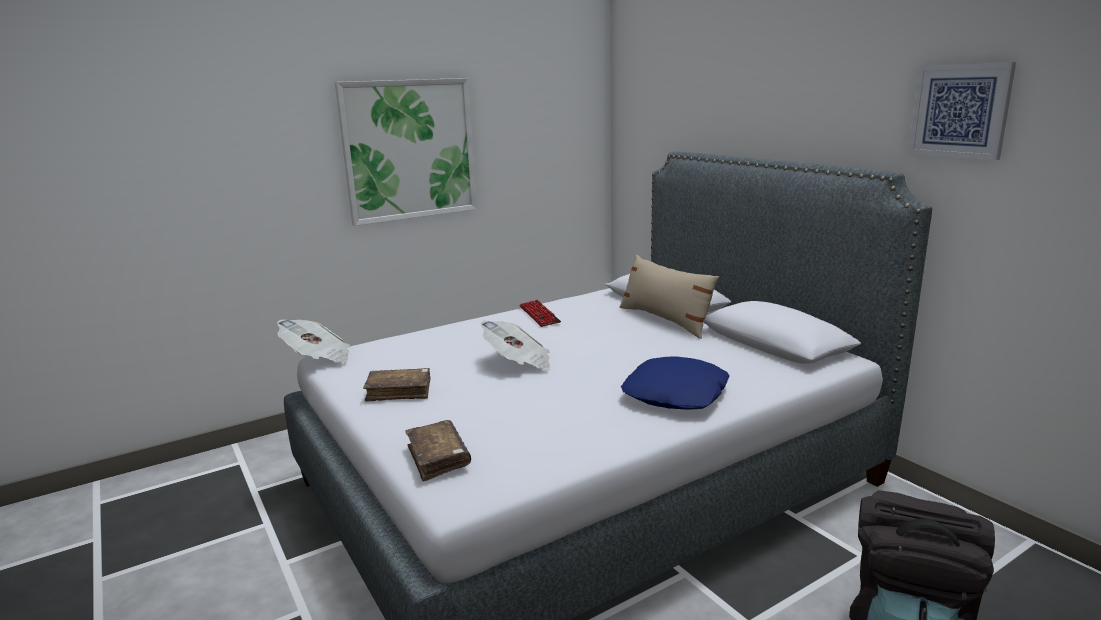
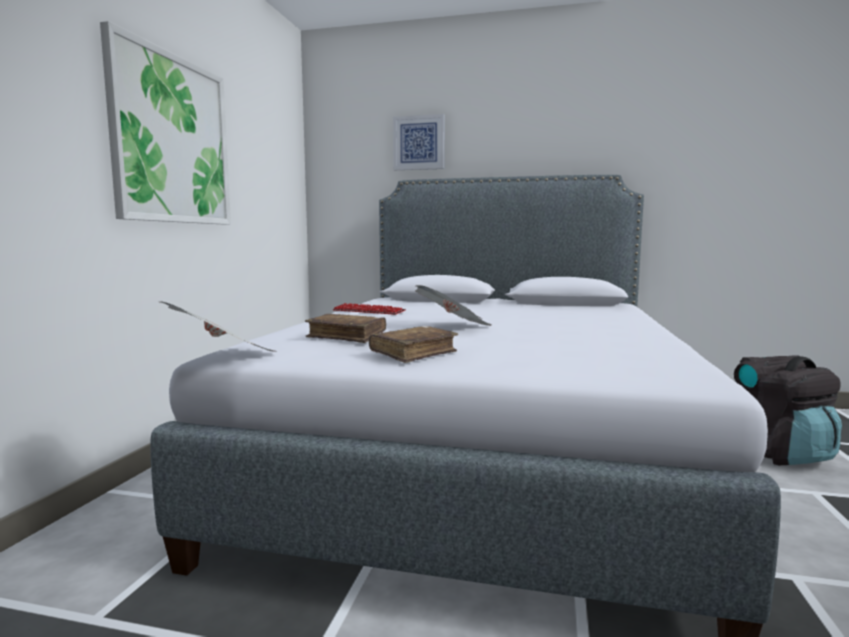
camera: 45 degrees left, 10 degrees down
(438, 458) = (607, 370): brown book -> brown book (346, 336)
(665, 320) = (471, 304): beige pillow -> none
(676, 394) = (605, 322): blue pillow -> none
(960, 110) = (644, 135): picture -> picture (419, 143)

